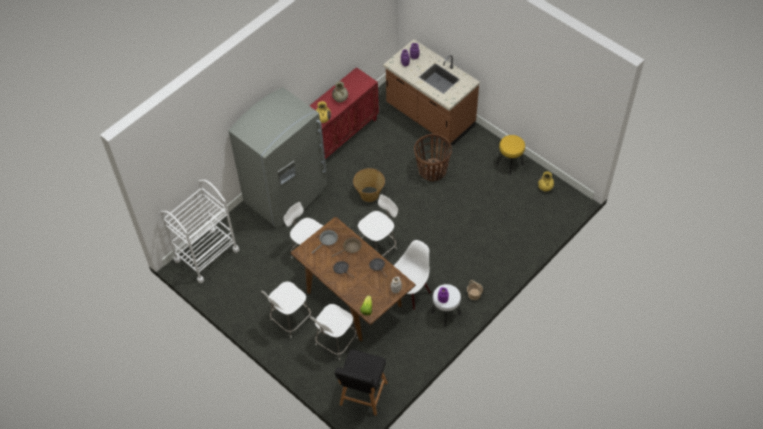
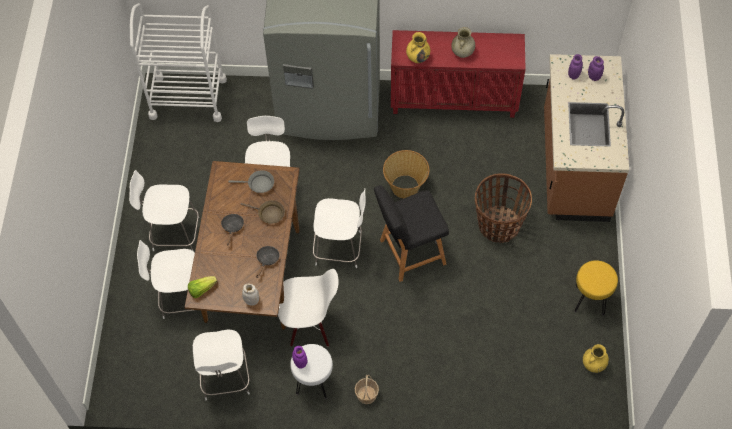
camera: 50 degrees right, 5 degrees up
(362, 396) = (136, 375): black stool -> black stool (409, 253)
(405, 353) = (225, 379): none -> white chair

